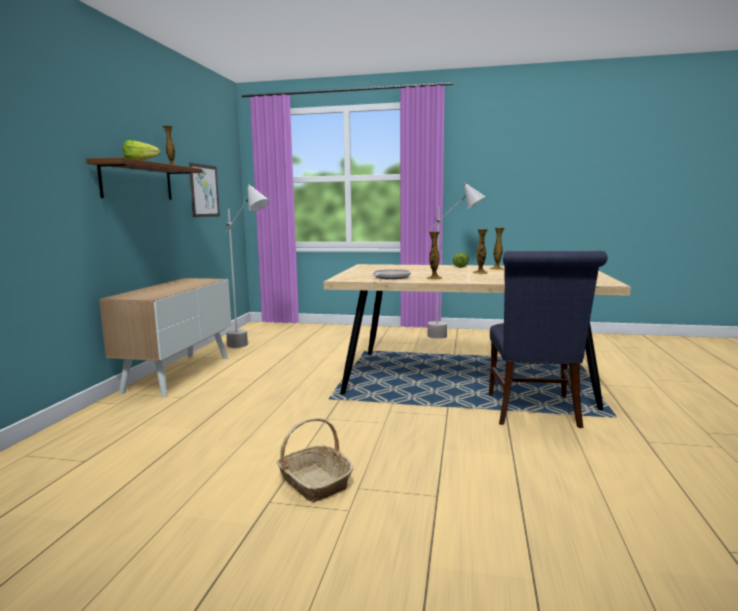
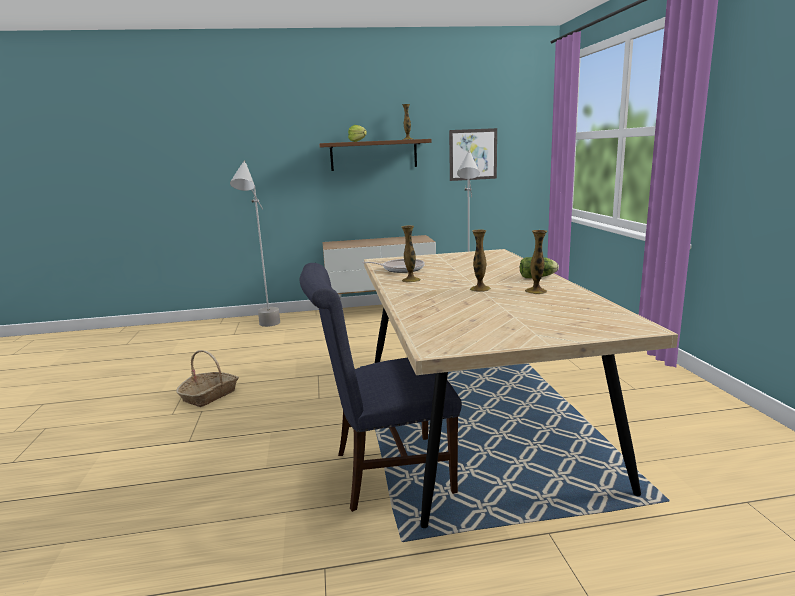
camera: 70 degrees right, 5 degrees up
(453, 337) = (650, 385): grey floor lamp -> grey floor lamp (266, 329)

